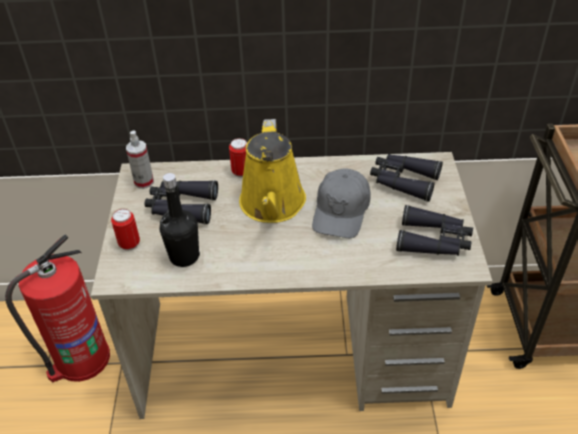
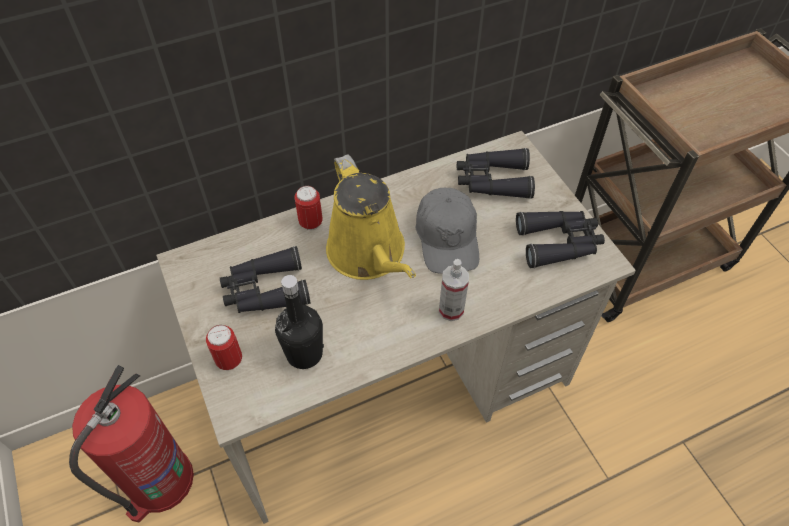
camera: 25 degrees left, 10 degrees up
(144, 182) = (200, 271): spray bottle -> spray bottle (451, 310)

